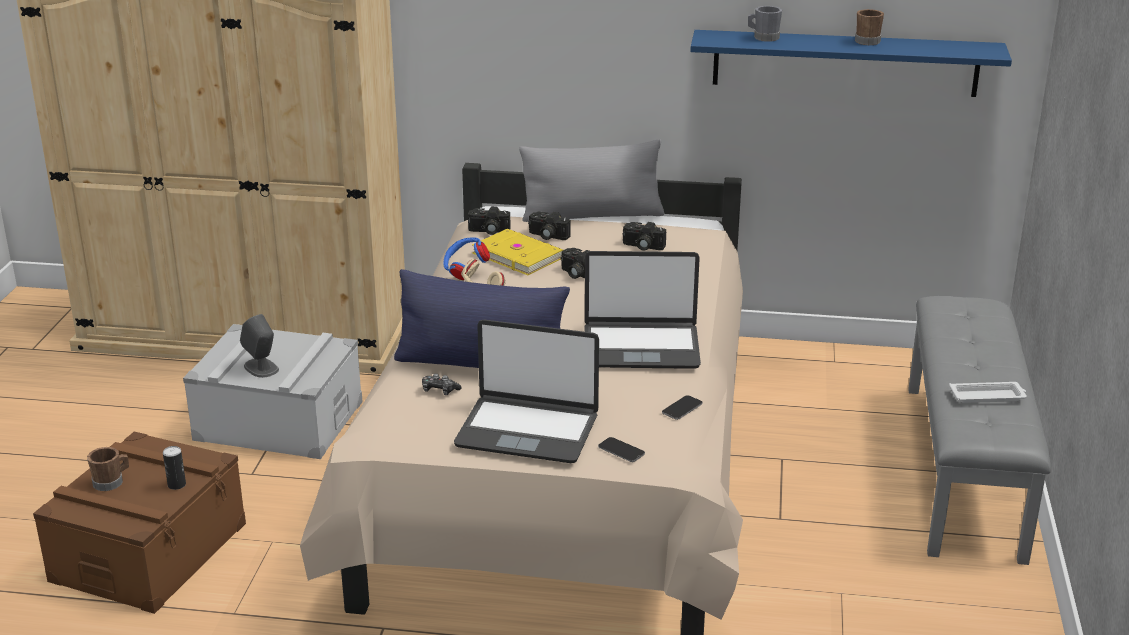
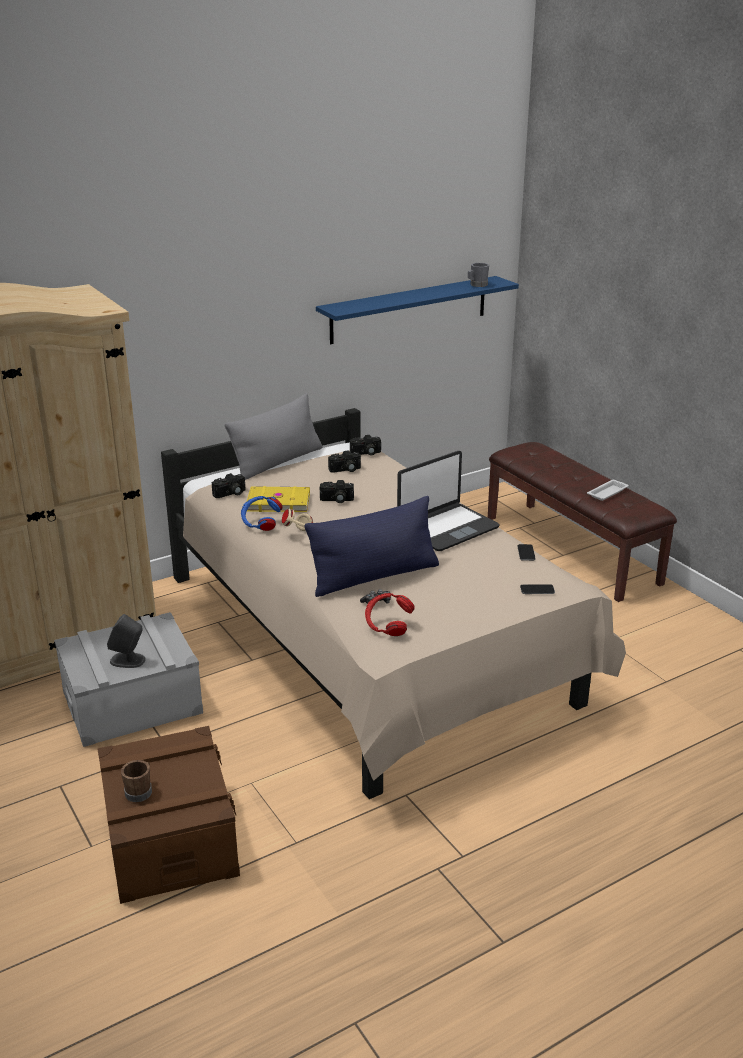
camera: 40 degrees left, 0 degrees up
(176, 485) = (196, 767): can -> none
(409, 418) = (388, 627): none -> red headphones
(527, 430) = (469, 602): laptop -> none
(547, 236) = (275, 484): camera -> camera (366, 453)
(763, 37) = (367, 301): grey mug -> grey mug (477, 285)
(868, 40) = (427, 290): brown mug -> none
(965, 469) = (572, 549): grey bench -> brown bench

